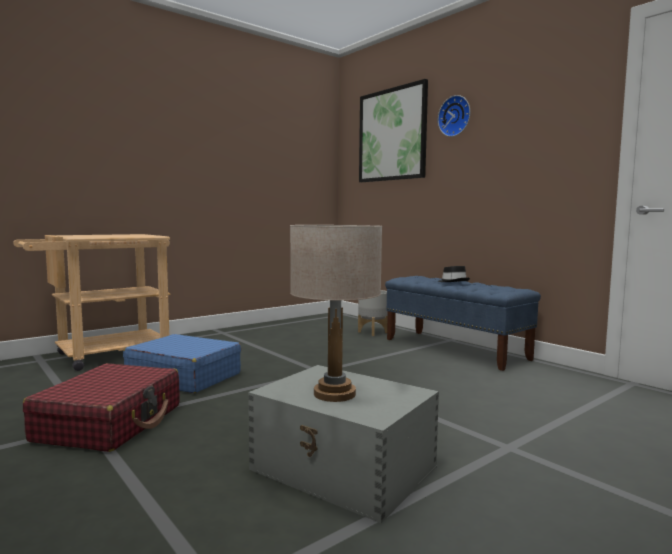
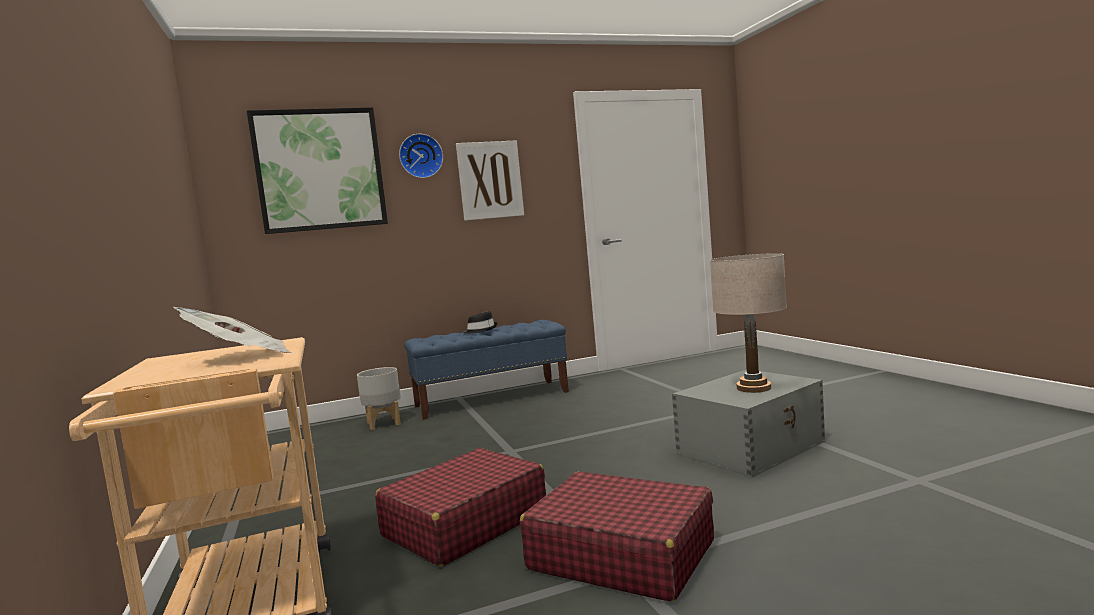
camera: 70 degrees left, 0 degrees up
(106, 236) = (241, 358): none -> newspaper
(184, 377) = (464, 524): blue suitcase -> red suitcase
(511, 134) = (490, 180): none -> picture

